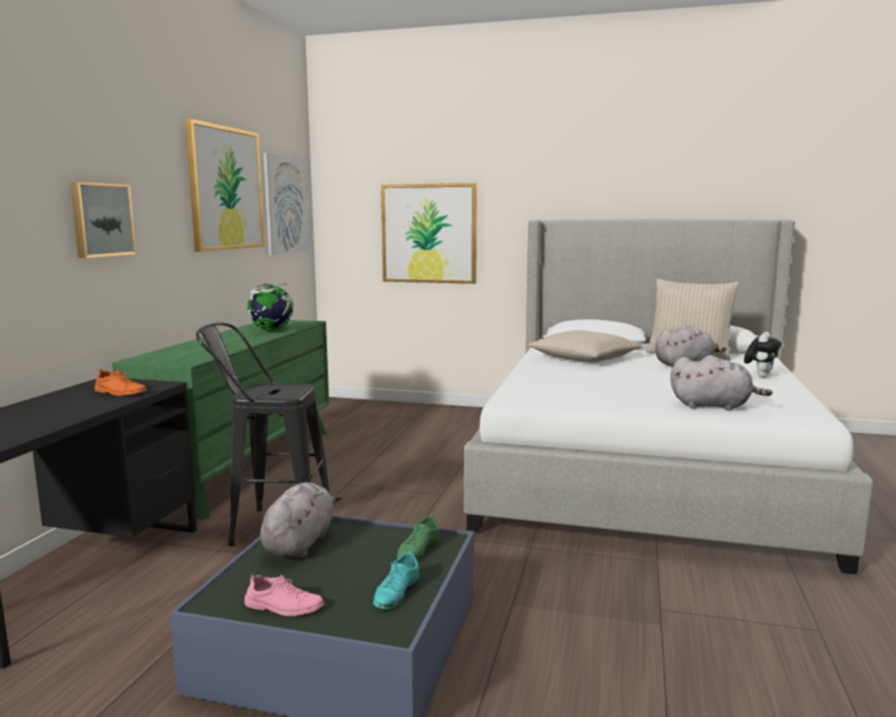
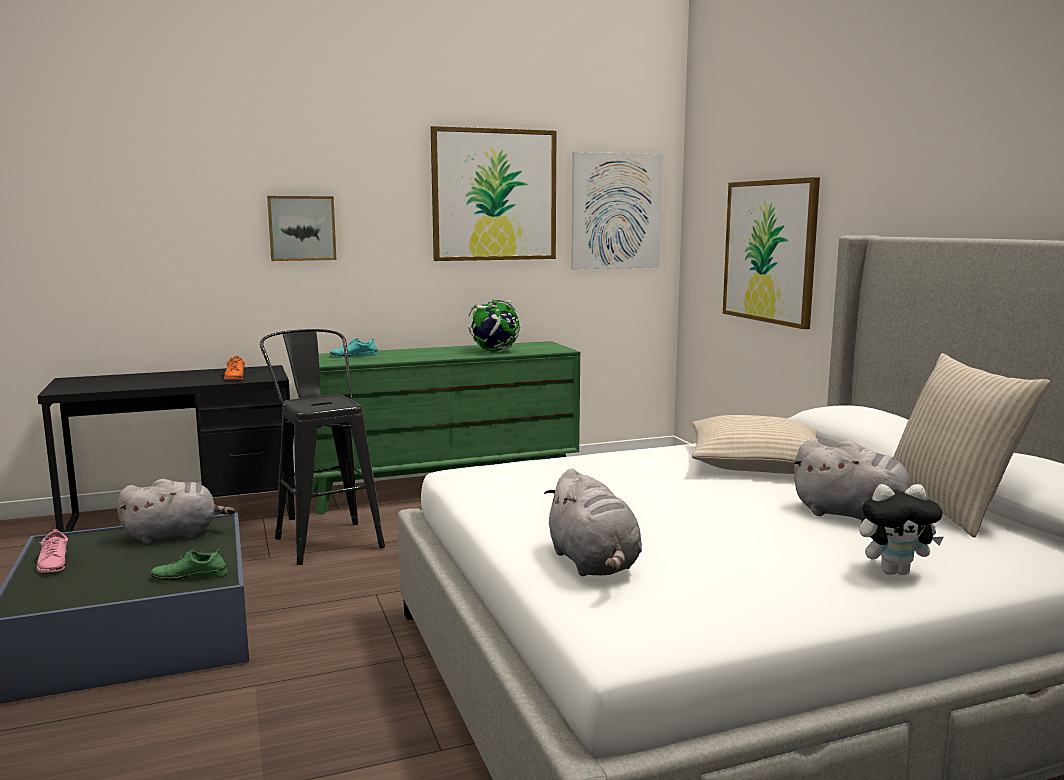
camera: 55 degrees right, 0 degrees up
(396, 591) = (95, 591): turquoise shoe -> turquoise shoe (354, 356)

